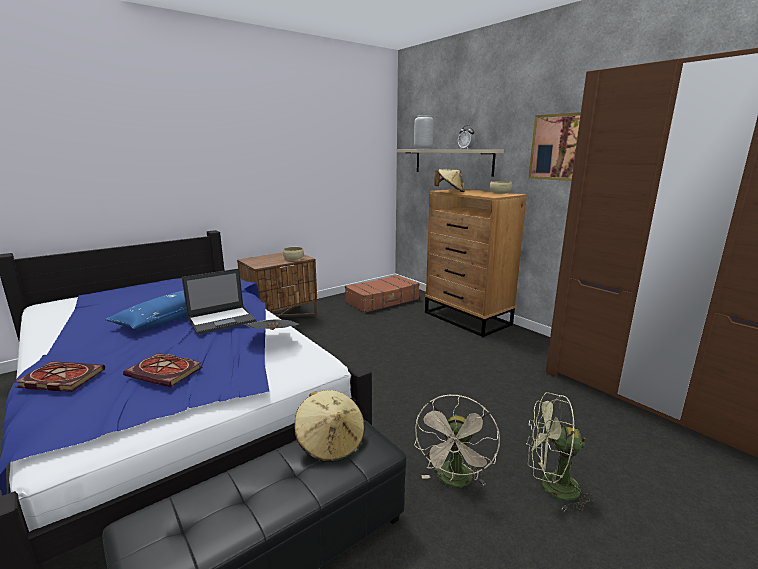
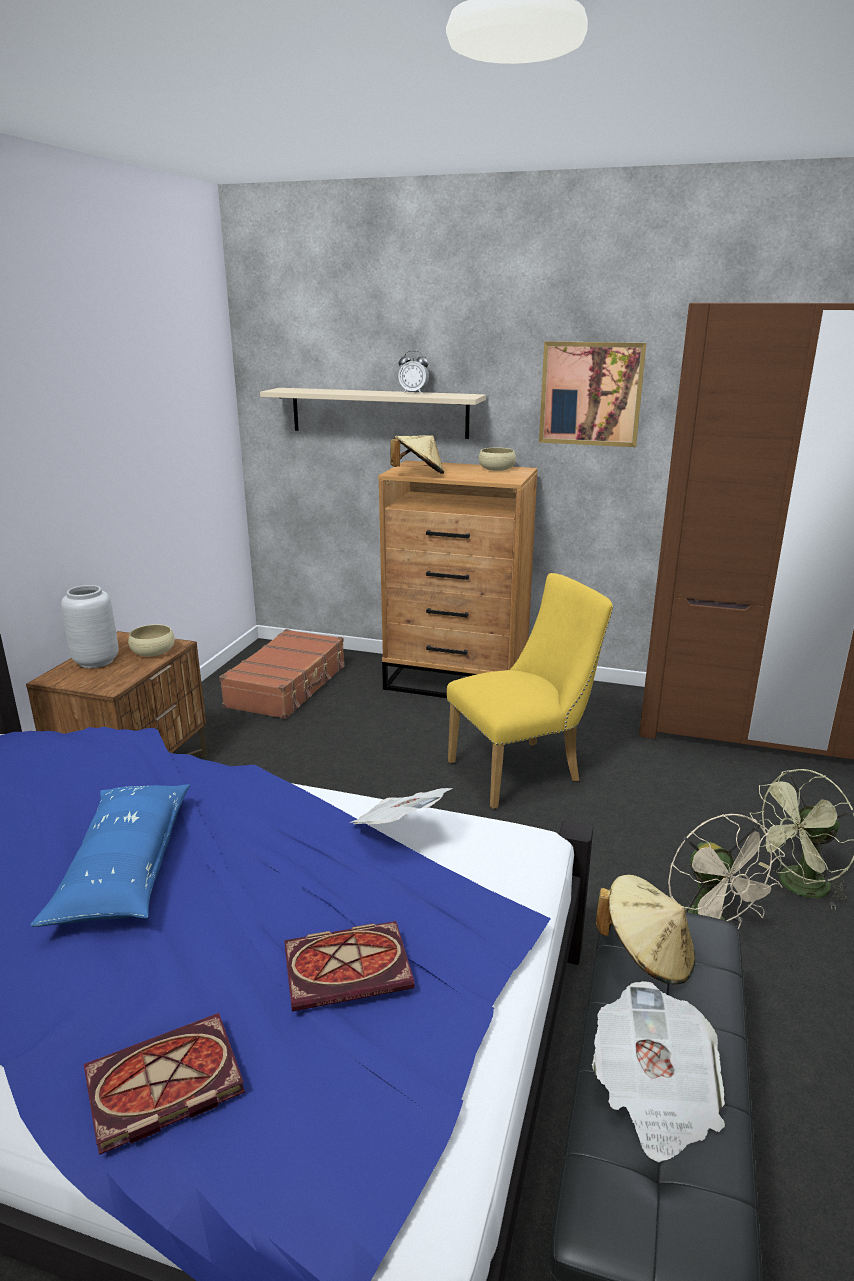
camera: 35 degrees left, 5 degrees up
(222, 320) = (257, 829): laptop -> none
(234, 498) = (654, 1095): none -> newspaper
(422, 149) = (316, 390): grey vase -> grey vase (95, 661)
(450, 366) = (523, 771): none -> yellow chair

